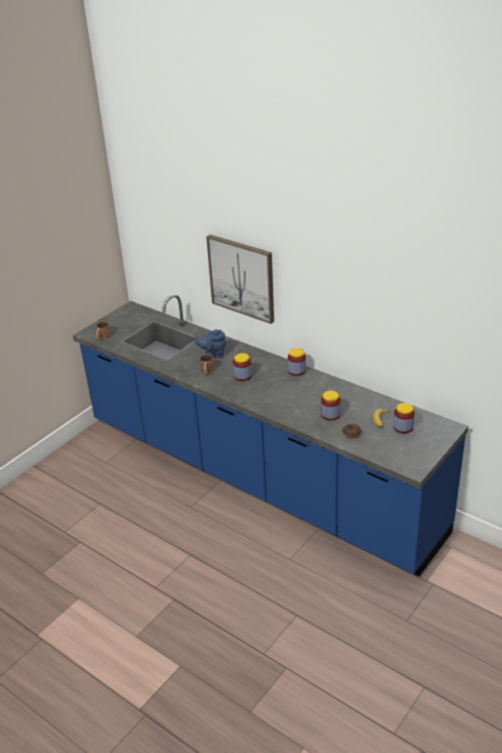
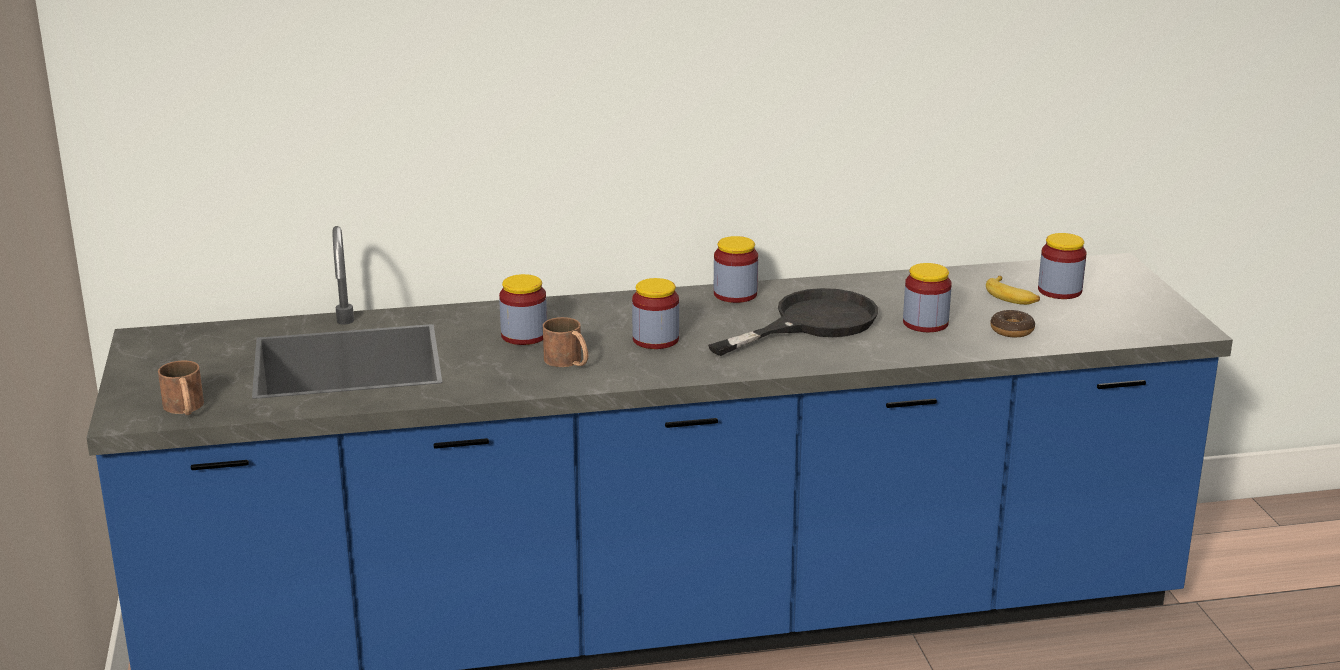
camera: 50 degrees left, 10 degrees down
(213, 355) = (524, 335): blue teapot -> jar
(242, 278) = (532, 116): picture -> none
(296, 395) = (811, 323): none -> black frying pan

